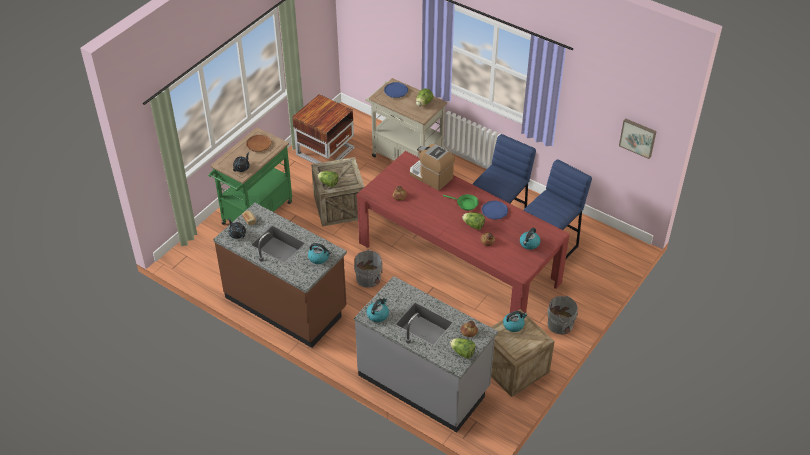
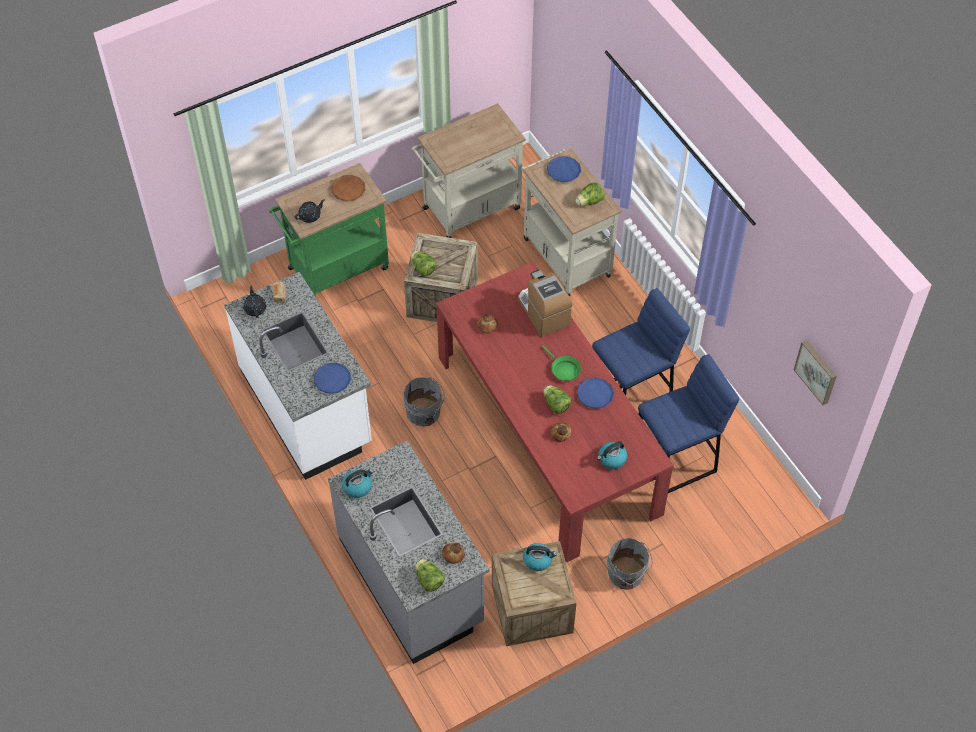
camera: 25 degrees right, 10 degrees up
(286, 303) = (307, 408): brown counter -> white counter
(319, 258) = (332, 380): kettle -> blue plate
(325, 151) = (469, 210): nightstand -> beige cart

